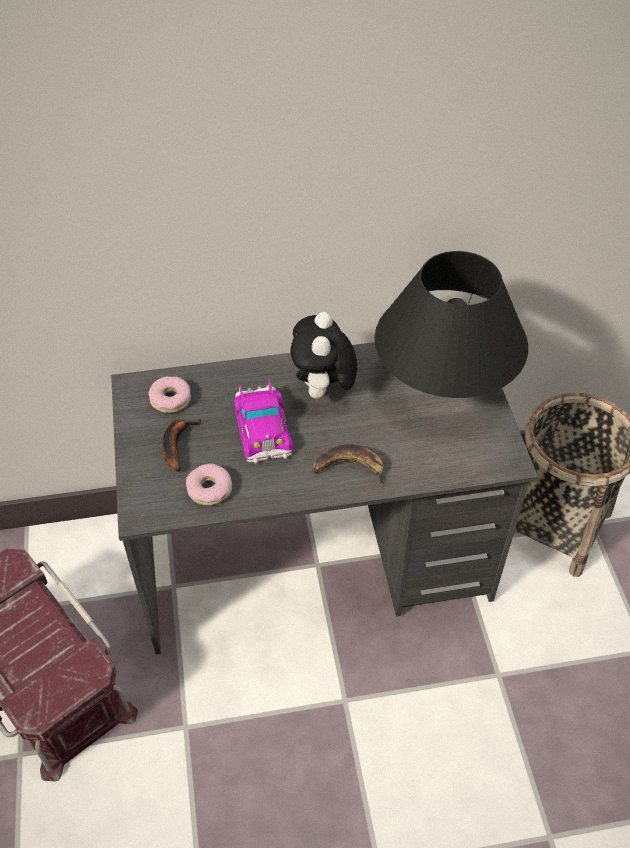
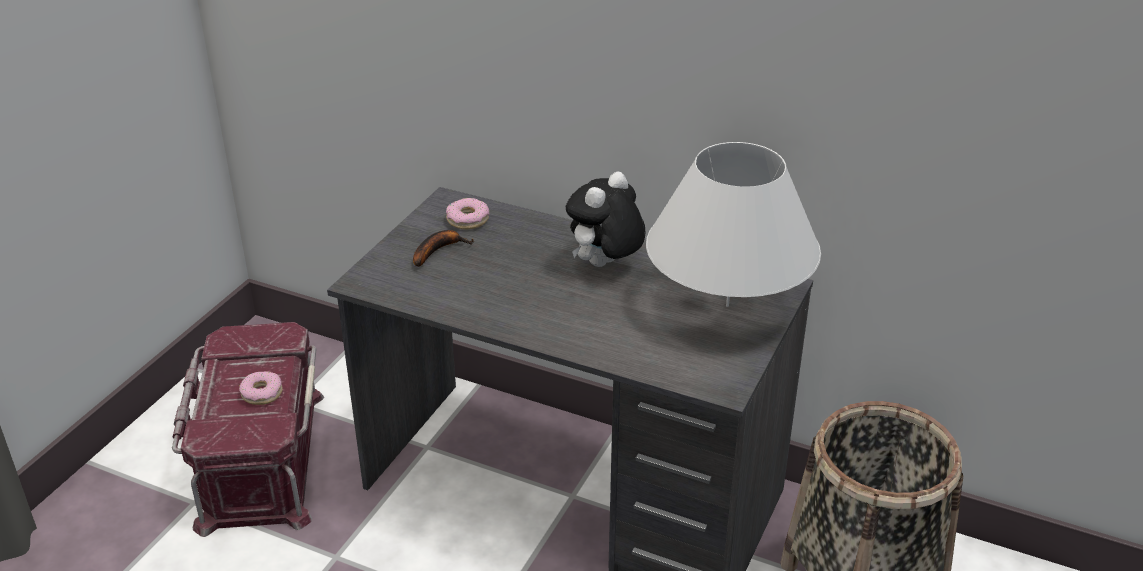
camera: 35 degrees right, 15 degrees down
(209, 489) = (430, 290): donut -> donut (262, 393)
(262, 426) = (523, 267): toy car -> none
(350, 468) = (566, 327): banana -> none
(444, 384) = (727, 306): black table lamp -> white table lamp

